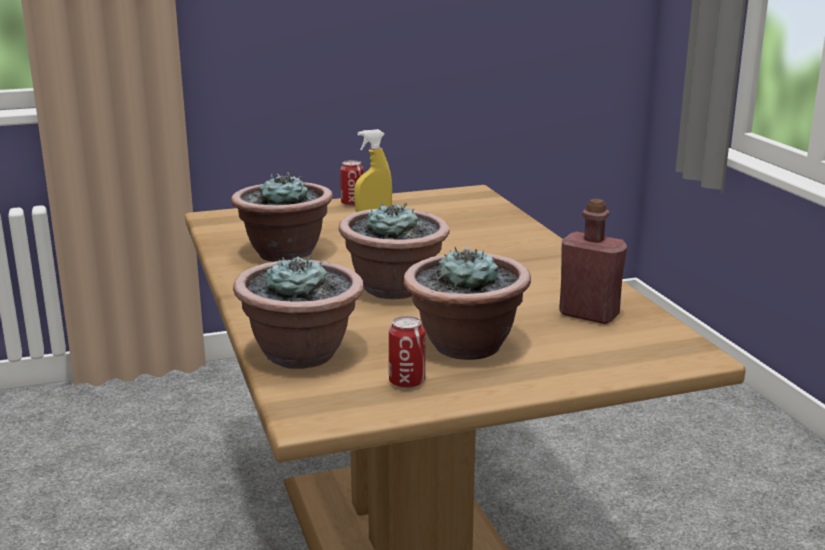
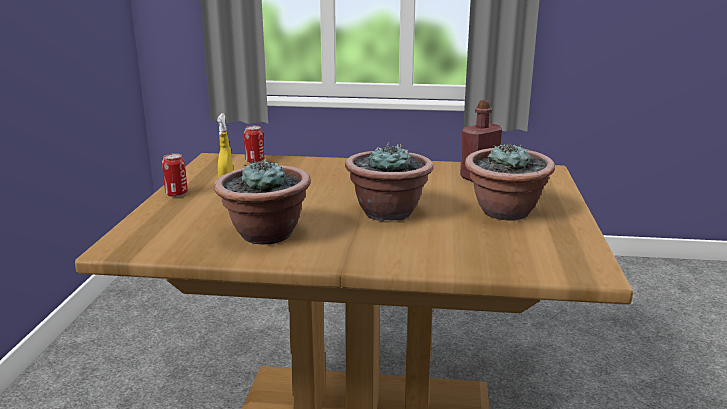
camera: 65 degrees left, 0 degrees up
(302, 354) = (488, 259): potted plant -> none
(407, 382) = (553, 236): can -> can (255, 161)

